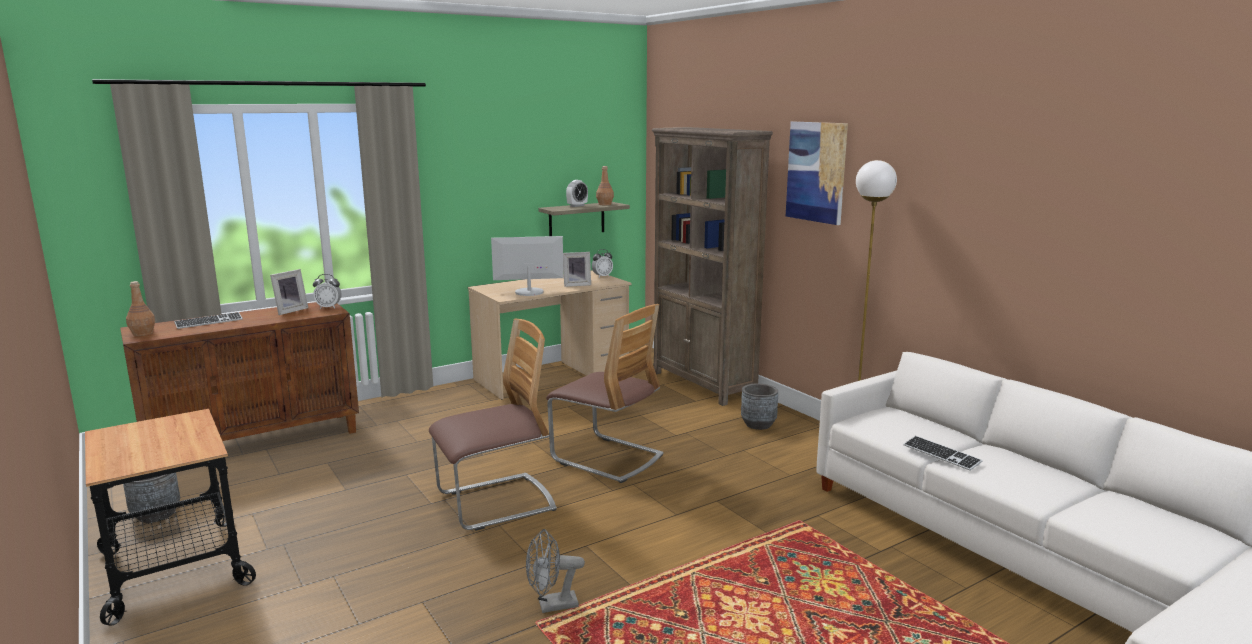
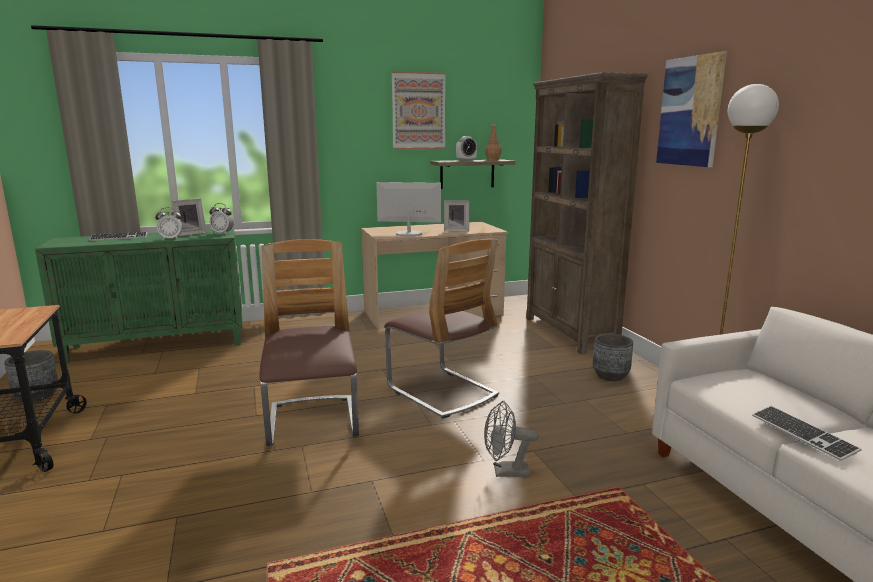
camera: 15 degrees right, 0 degrees up
(142, 333) = (60, 242): brown bottle -> none
(256, 442) = (159, 345): brown cabinet -> green cabinet
(496, 503) = (313, 423): chair -> chair turned 90 degrees counterclockwise
(524, 154) = (418, 111): none -> picture
(551, 606) = (296, 546): grey fan -> grey fan (505, 472)
(602, 276) = (485, 226): alarm clock -> alarm clock (171, 239)

